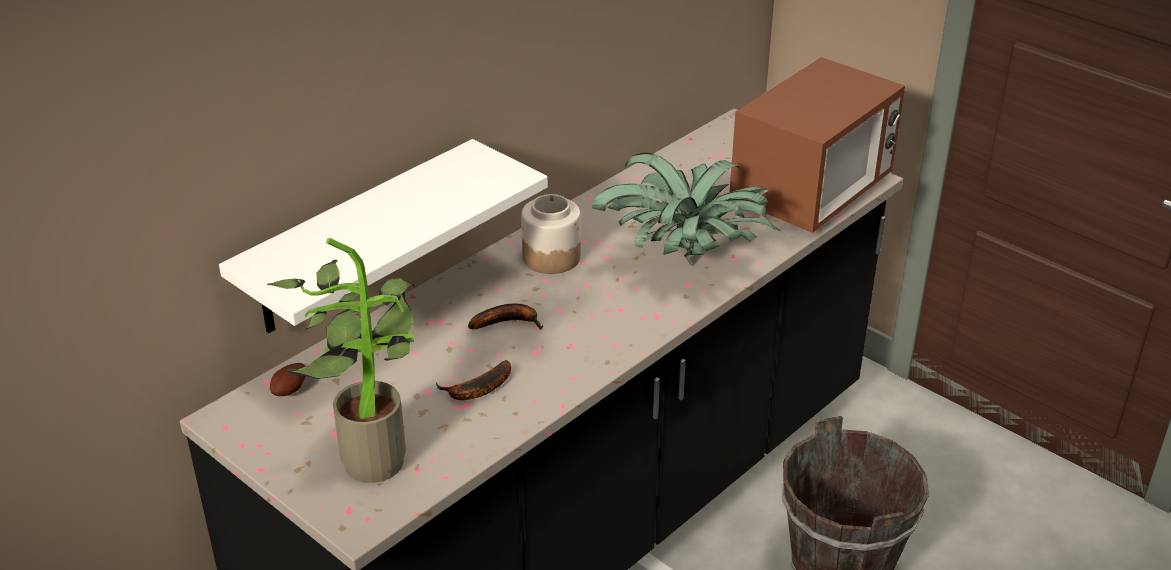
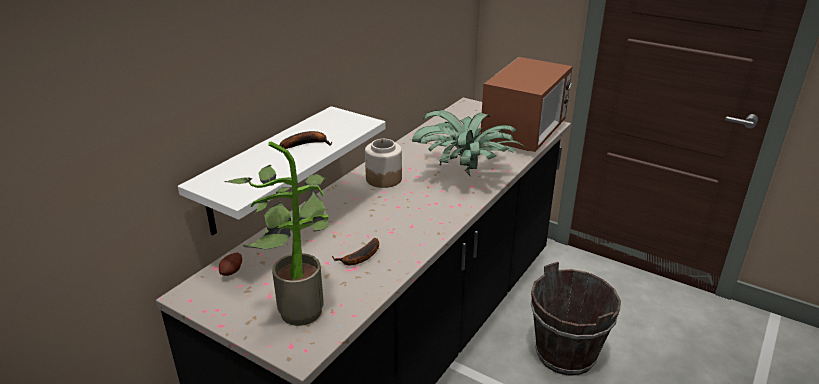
camera: 10 degrees left, 5 degrees down
(508, 322) = (368, 216): banana -> banana (307, 144)

